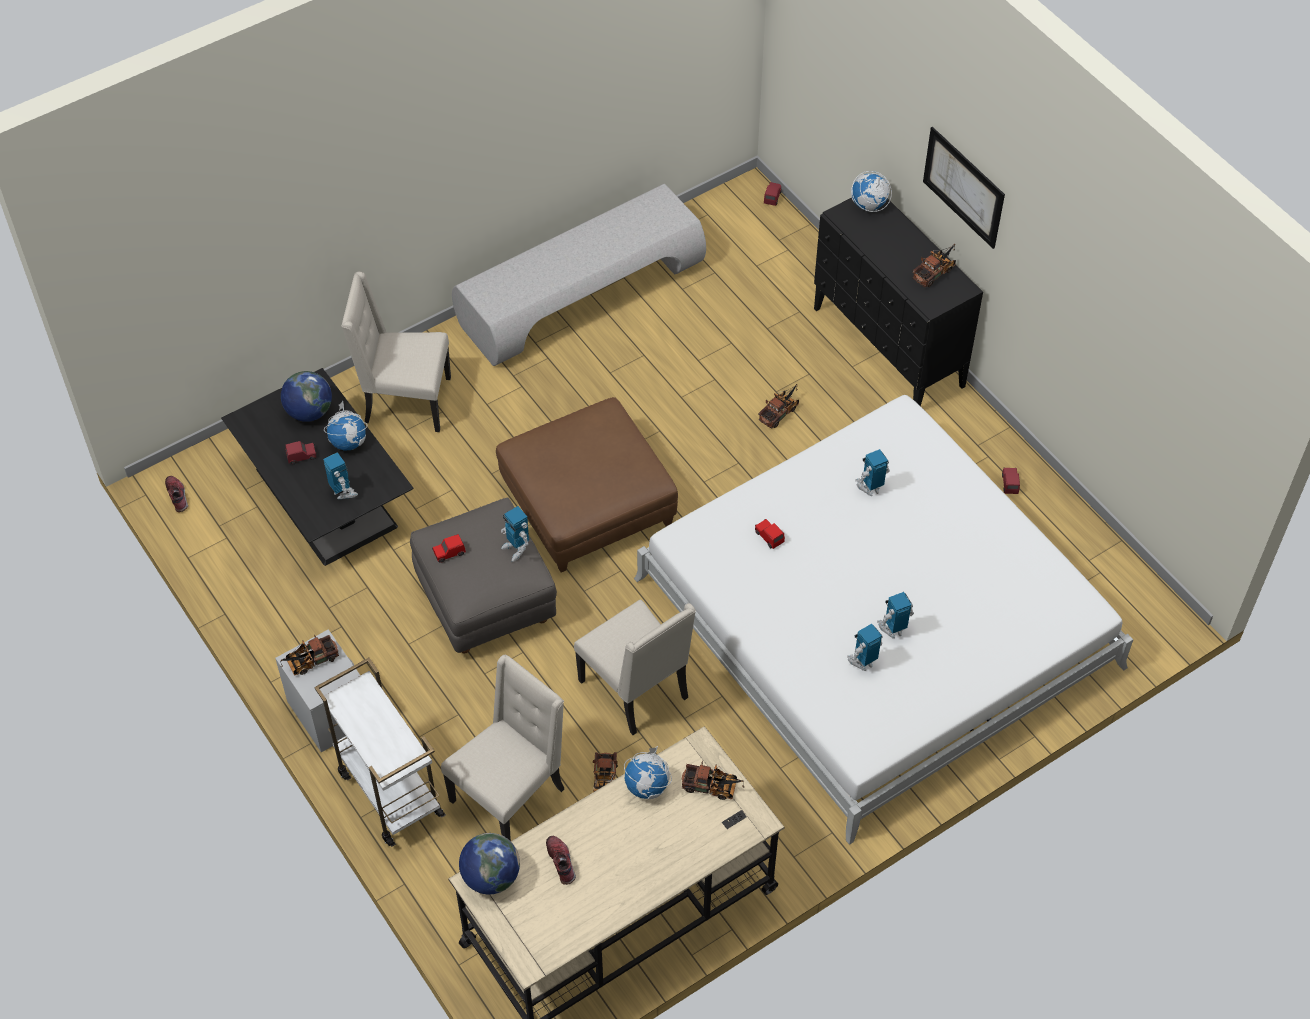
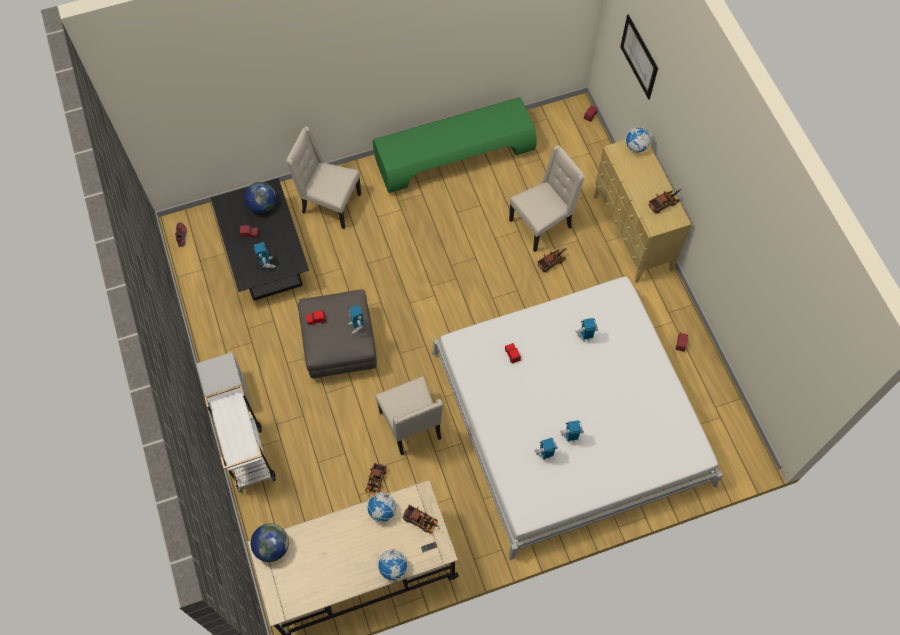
camera: 15 degrees right, 10 degrees up
(309, 661) = (215, 370): toy truck -> none
(348, 442) = (279, 231): globe -> globe (393, 567)
(510, 794) = (318, 475): beige chair -> beige chair (542, 224)
(562, 862) = (317, 548): shoe -> none
(580, 293) = (454, 155): grey bench -> green bench
(587, 502) = (418, 295): brown ottoman -> none
(887, 349) = (631, 234): black dresser -> beige dresser
(963, 187) = (692, 158): picture -> picture (639, 57)

